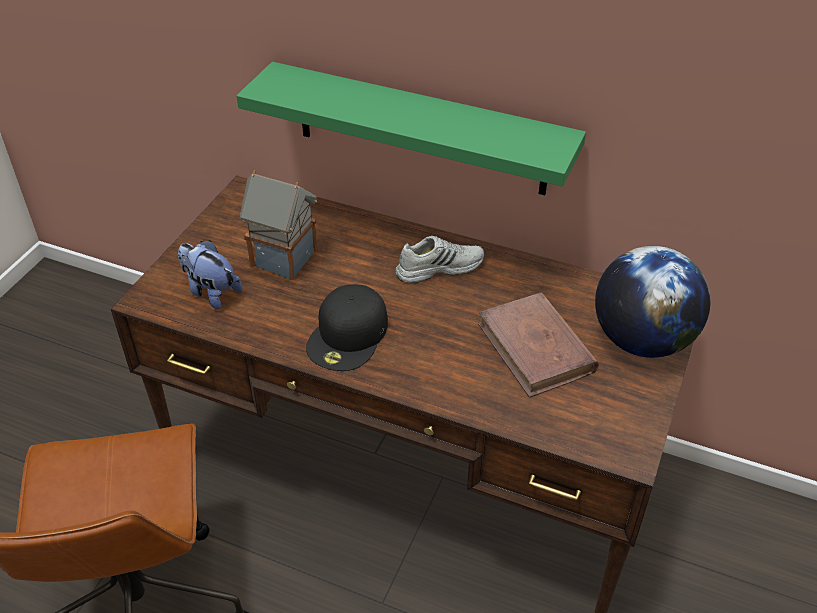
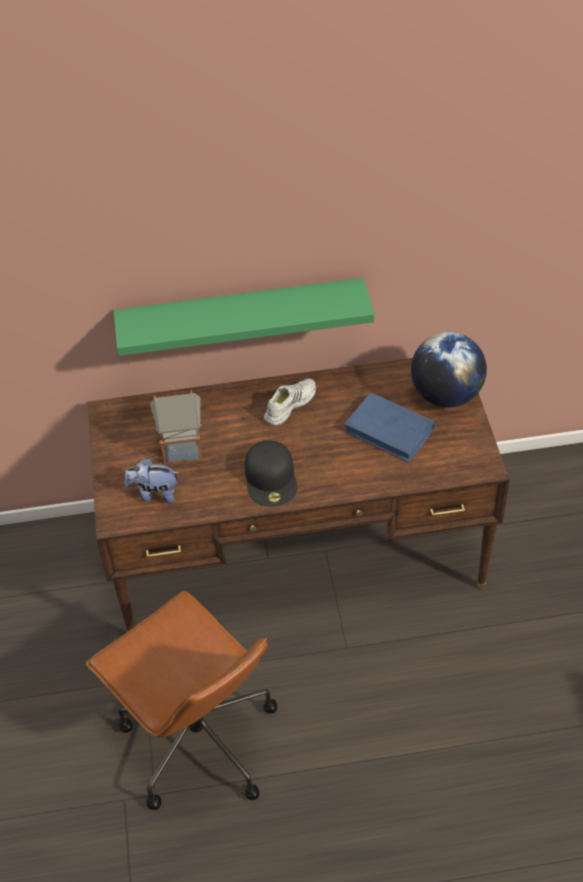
camera: 30 degrees left, 5 degrees up
(536, 348) = (390, 430): brown book -> blue book

